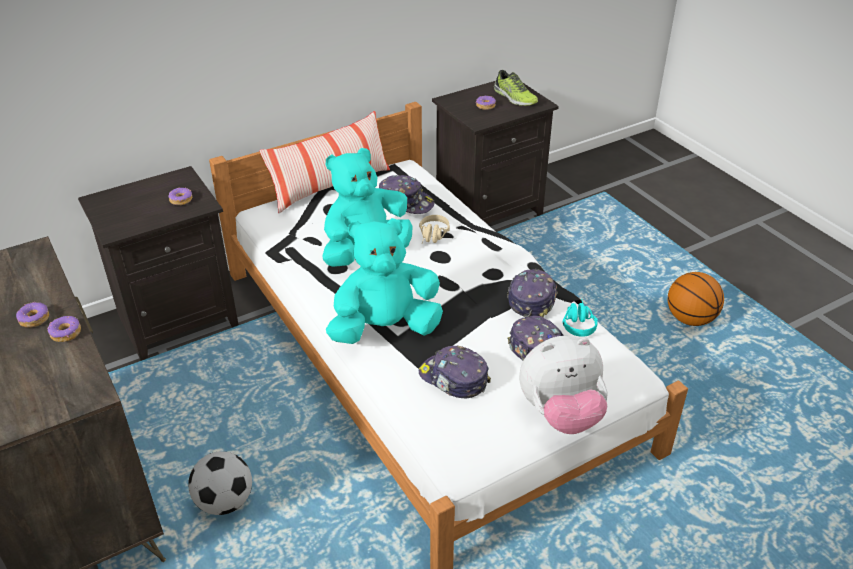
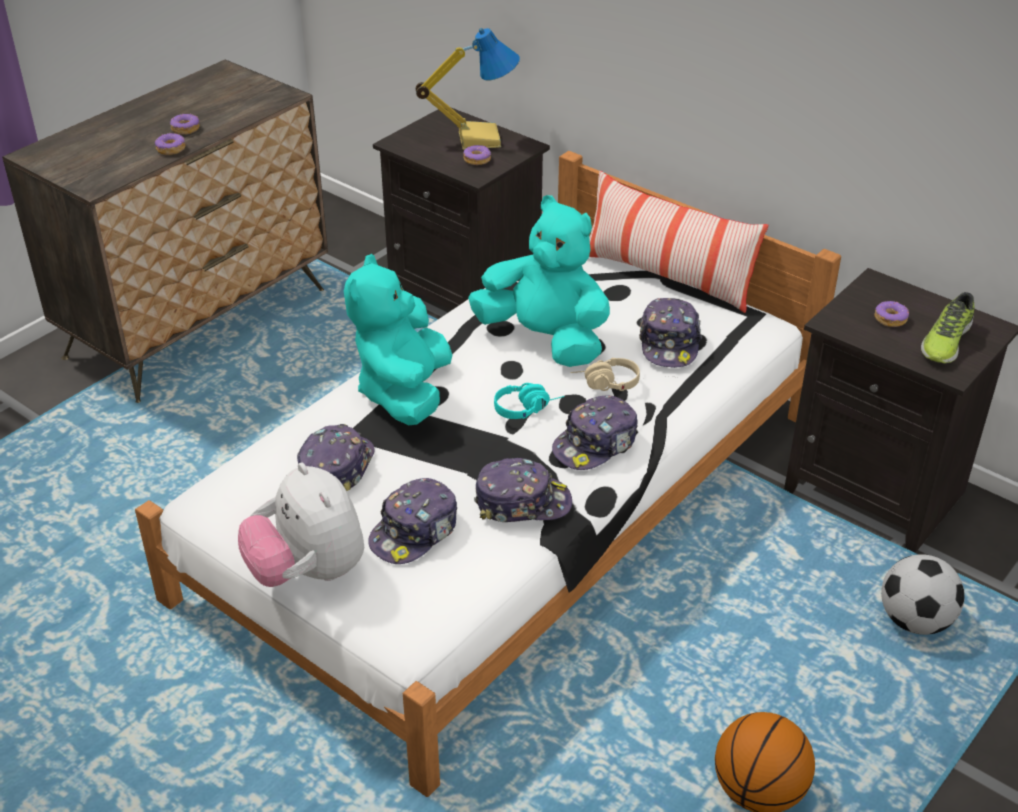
camera: 70 degrees right, 0 degrees up
(149, 193) = (478, 138): none -> table lamp
(225, 502) = (219, 416): football -> football (915, 621)
(385, 328) = (404, 393): turquoise plush toy -> turquoise plush toy turned 135 degrees counterclockwise
(490, 256) = (596, 444): none -> cap
(577, 322) = (498, 558): turquoise headphones -> turquoise headphones (527, 408)

